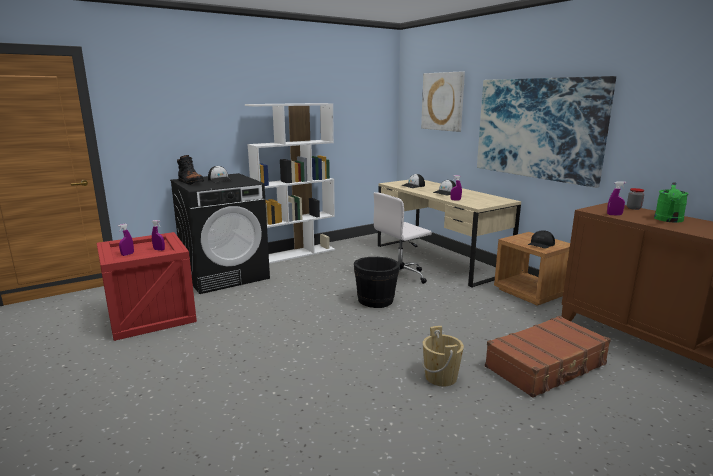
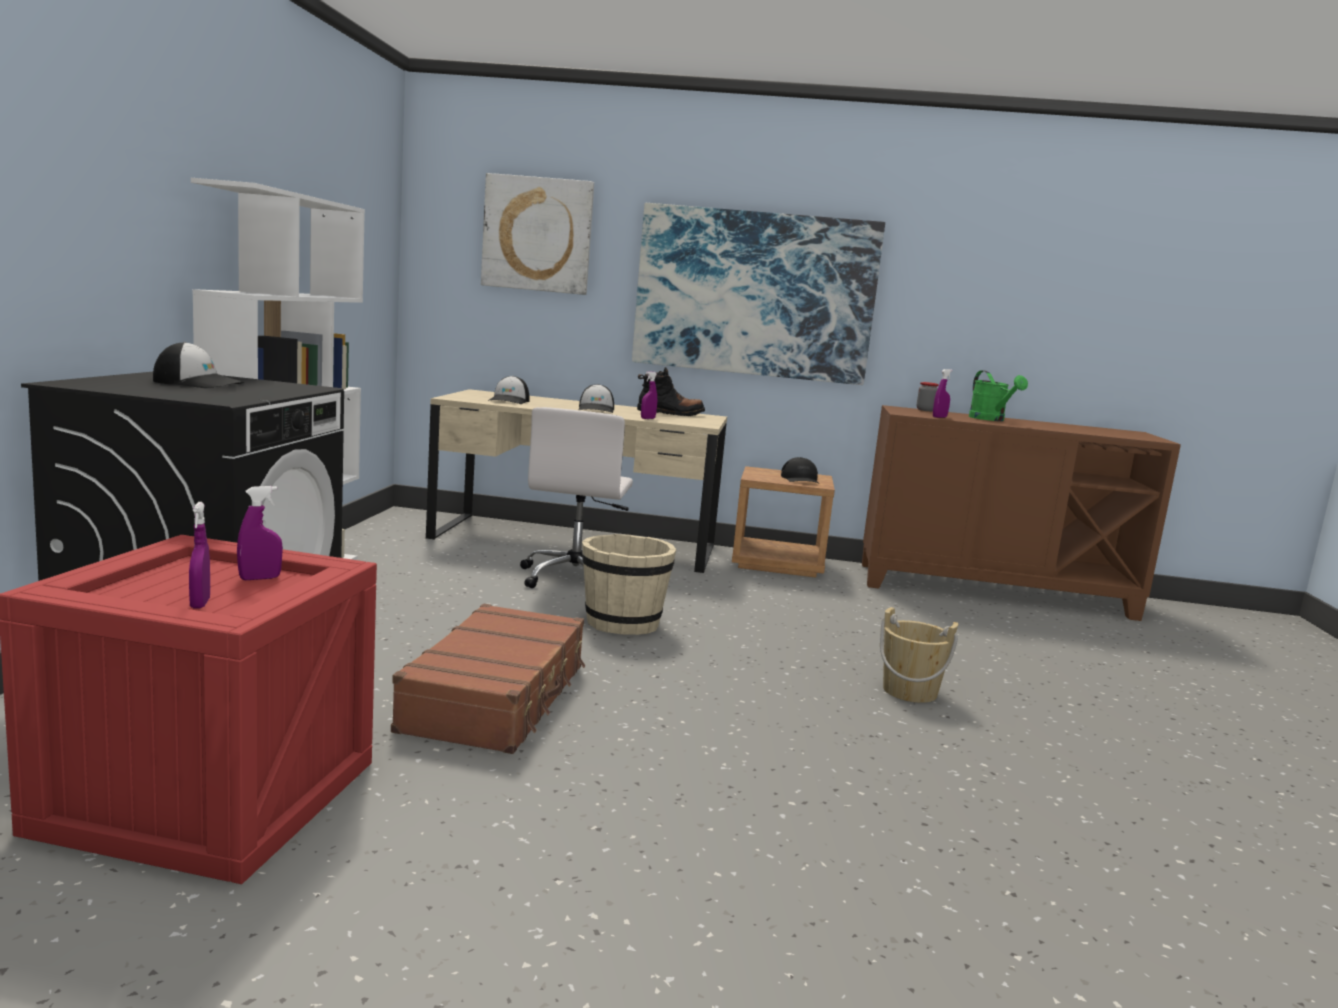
camera: 50 degrees left, 5 degrees down
(190, 182) = (135, 389): black boot -> black boot (670, 413)
(376, 300) = (622, 623): black bucket -> beige bucket
(546, 366) = (959, 641): brown suitcase -> brown suitcase (497, 698)

